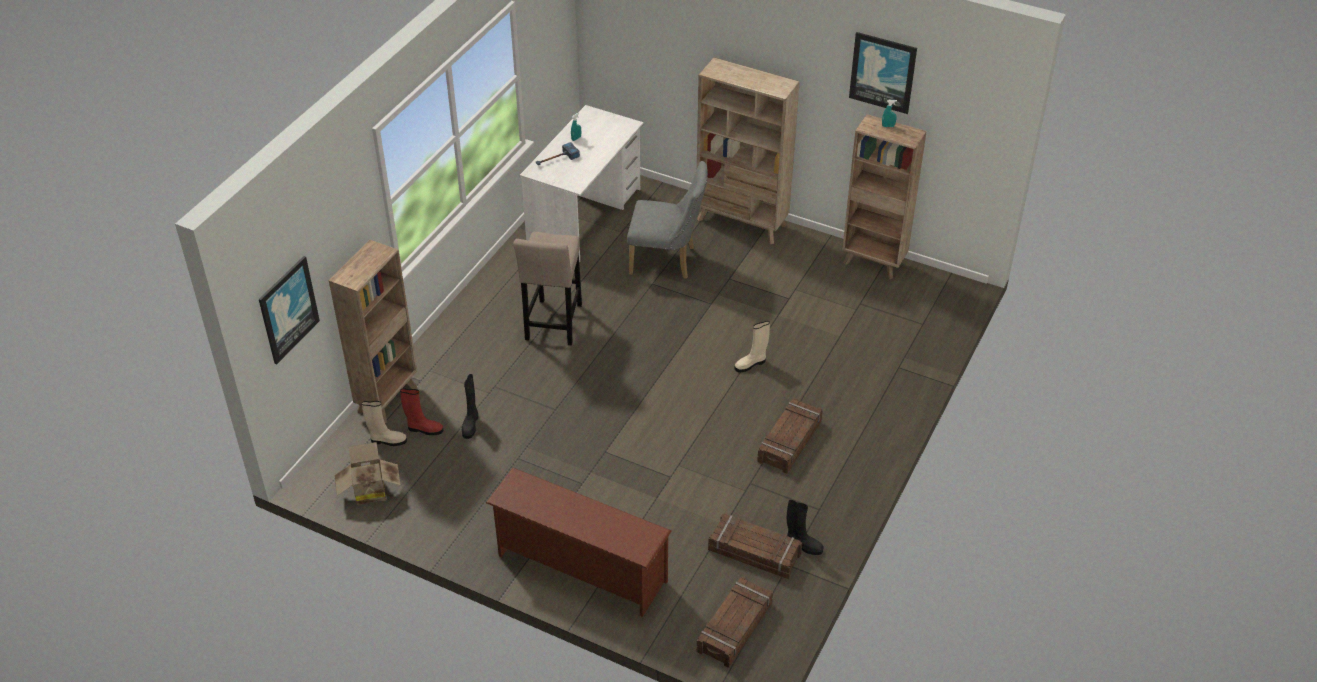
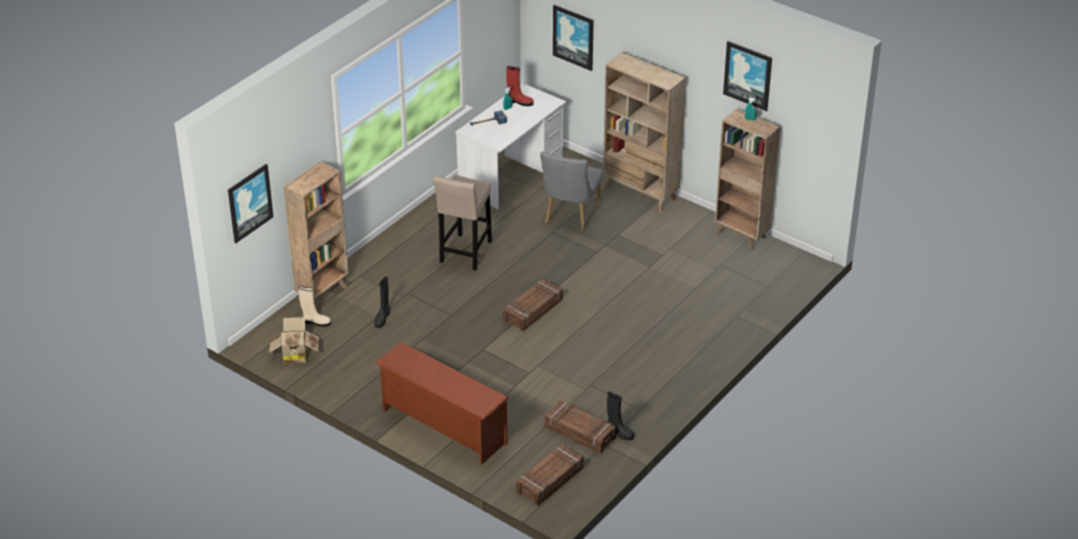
camera: 10 degrees right, 5 degrees down
(424, 429) = (346, 317): red boot -> red boot (519, 102)
(647, 44) = (573, 37): none -> picture
(667, 261) = (570, 216): grey chair -> grey chair turned 90 degrees clockwise
(751, 364) = (616, 300): beige boot -> none
(789, 441) = (630, 359): crate -> crate (532, 310)

